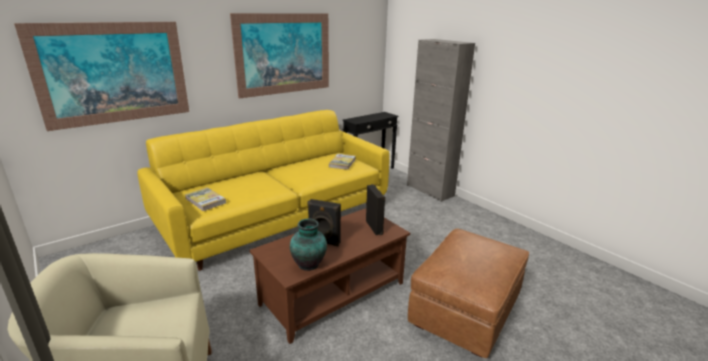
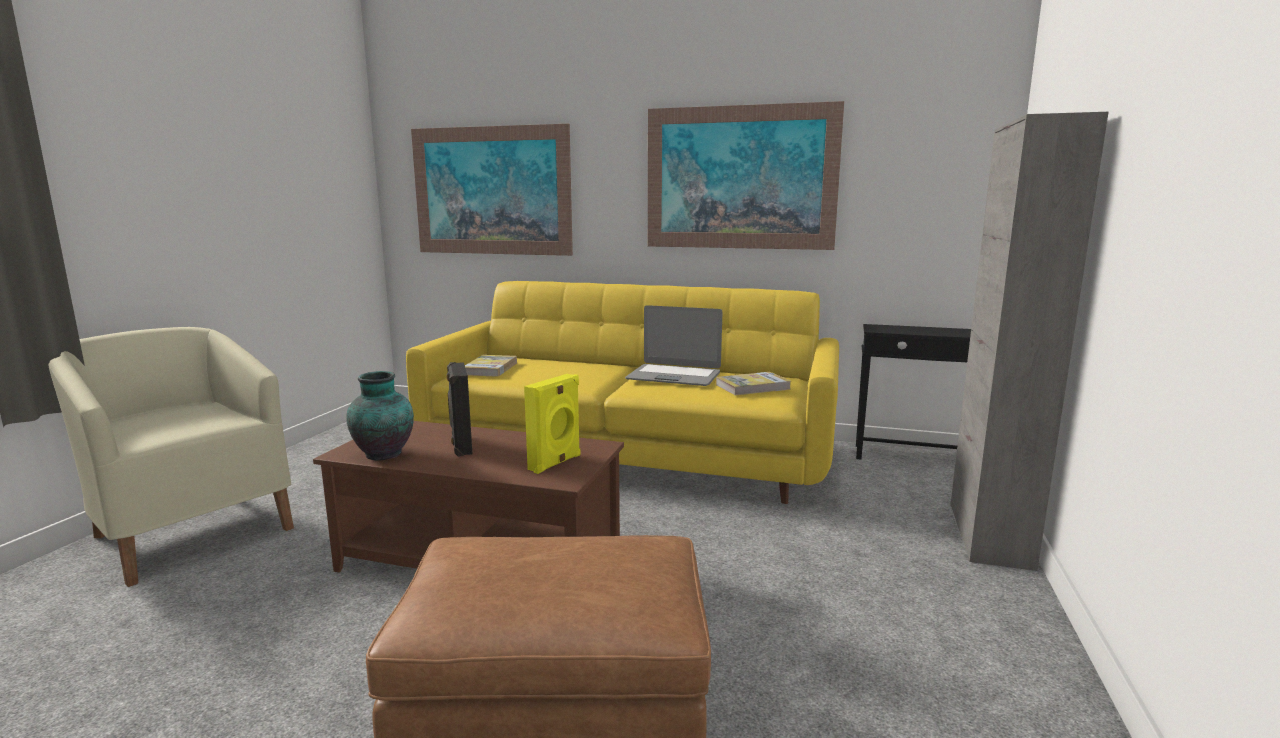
camera: 55 degrees right, 10 degrees down
(302, 169) = (674, 376): none -> laptop
(375, 227) = (556, 463): black speaker -> yellow speaker

